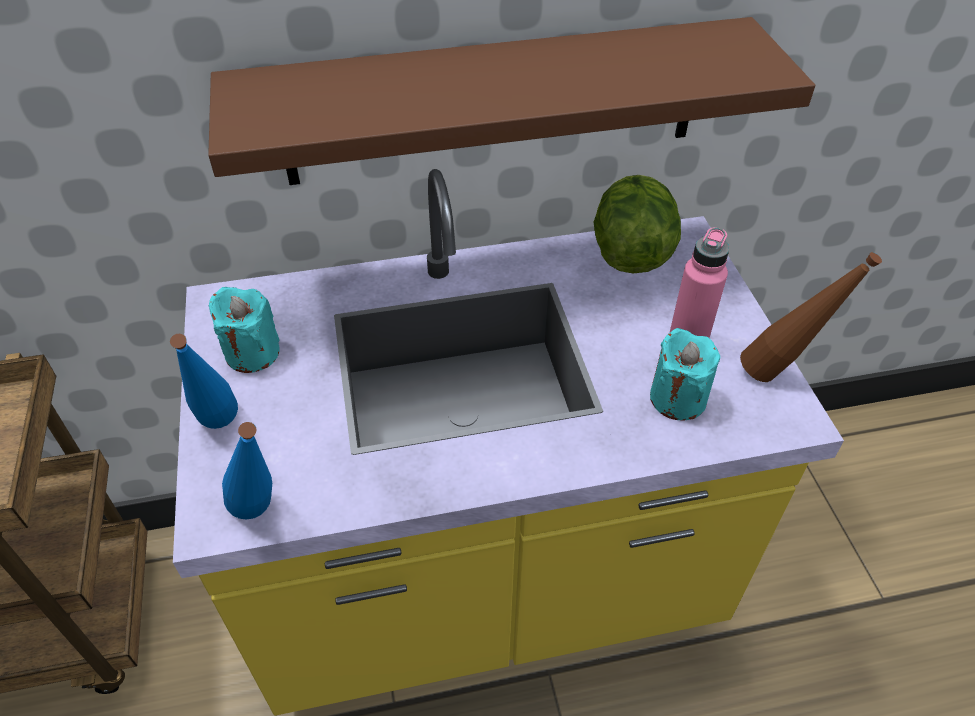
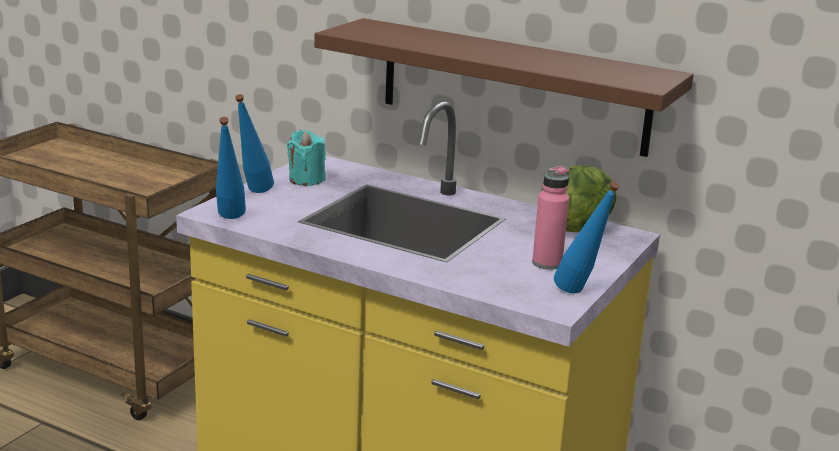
camera: 40 degrees right, 25 degrees down
(678, 398) = (498, 275): turquoise candle -> none
(780, 374) = (580, 294): brown bottle -> blue bottle

